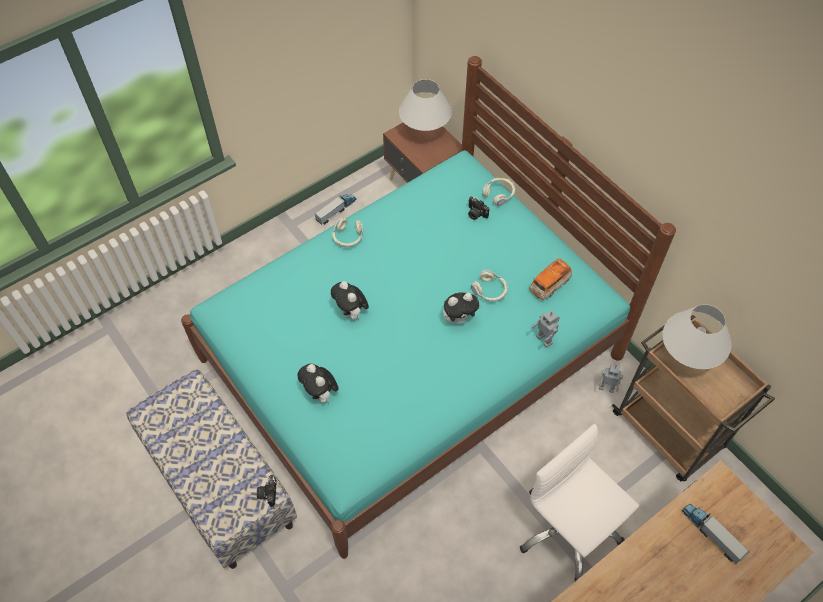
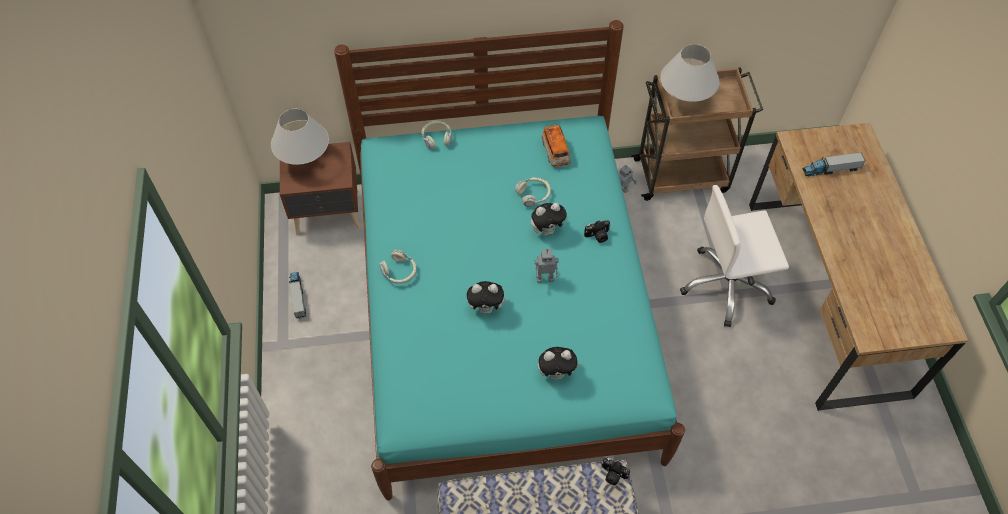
camera: 60 degrees left, 0 degrees up
(459, 319) = (547, 230): plush toy -> plush toy turned 60 degrees clockwise
(475, 214) = (446, 164): camera -> camera (598, 236)
(545, 339) = (604, 183): toy robot -> toy robot (545, 278)

